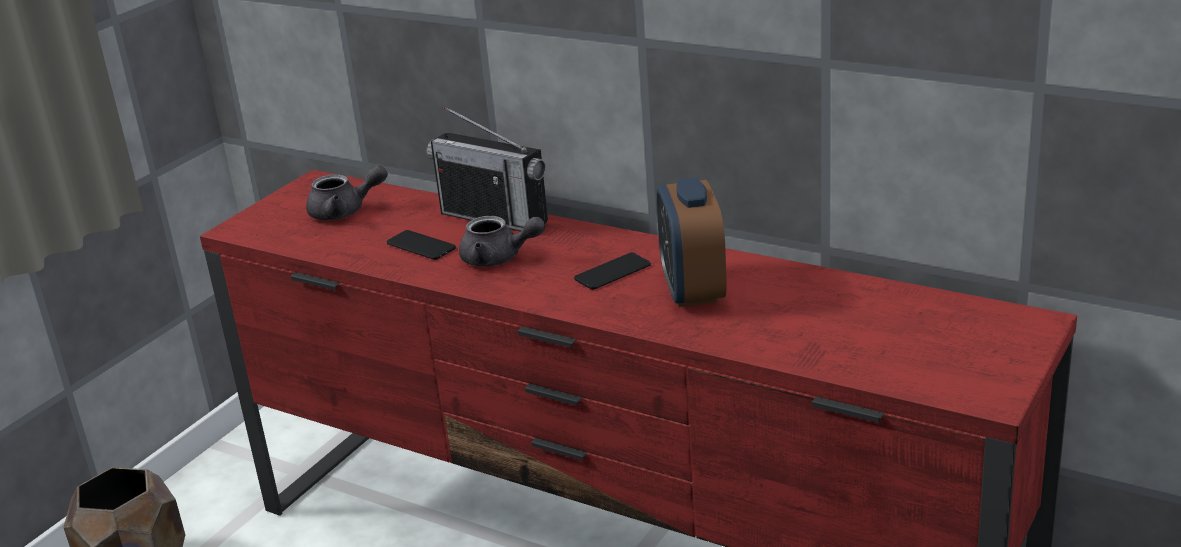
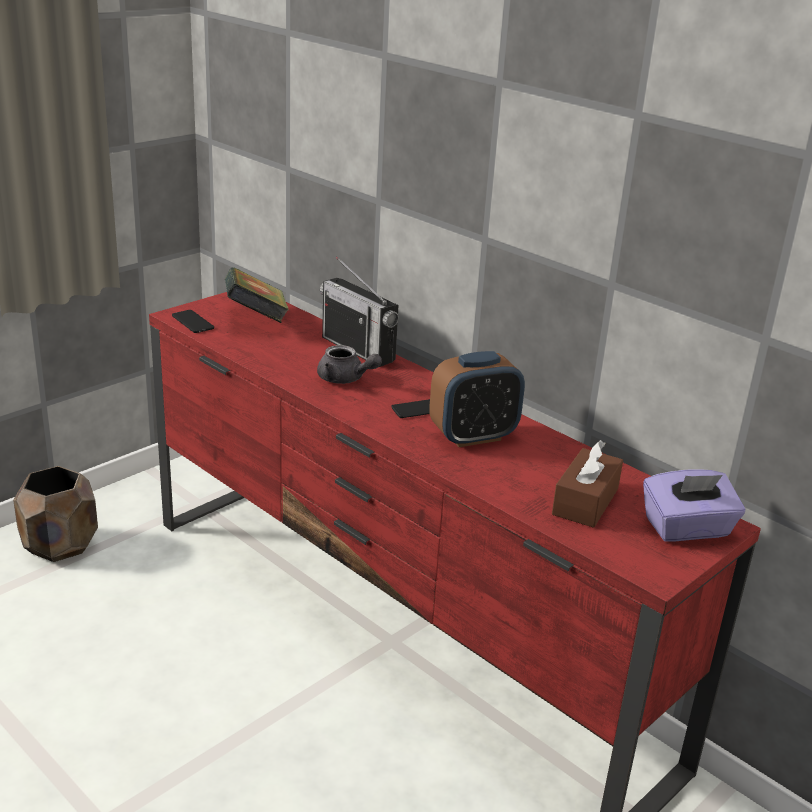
camera: 10 degrees right, 0 degrees up
(345, 211) = (256, 320): grey teapot -> book
(421, 246) = (295, 357): phone -> phone (192, 322)
(692, 290) = (473, 436): alarm clock -> alarm clock turned 120 degrees counterclockwise
(865, 334) = (585, 501): none -> brown tissue box
(997, 336) = (687, 529): none -> purple tissue box

